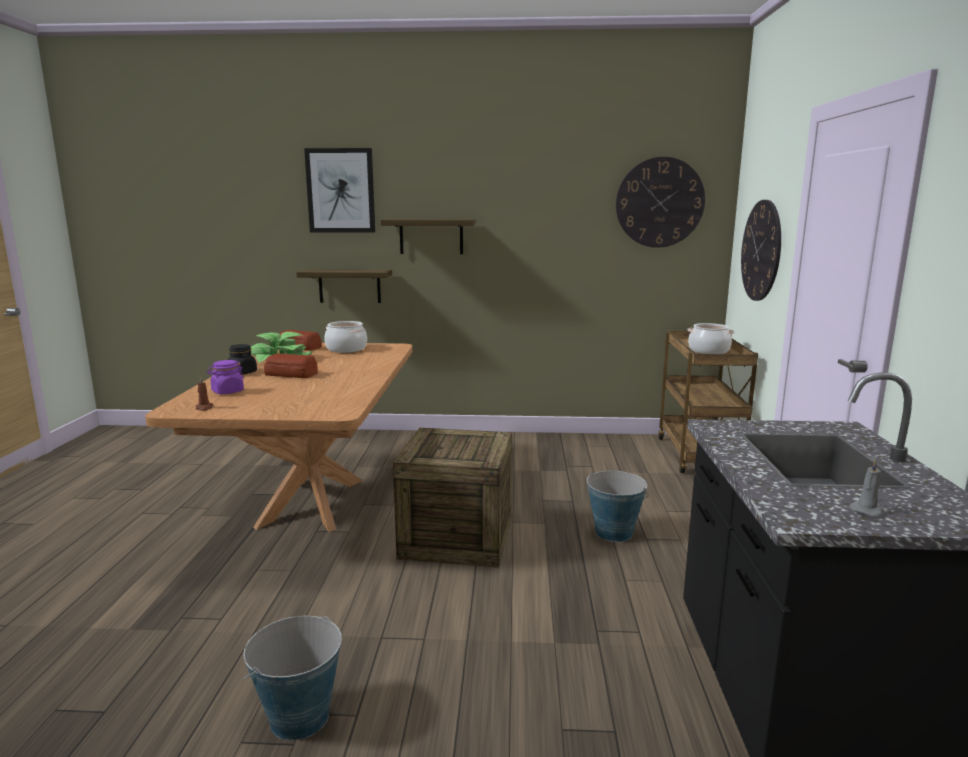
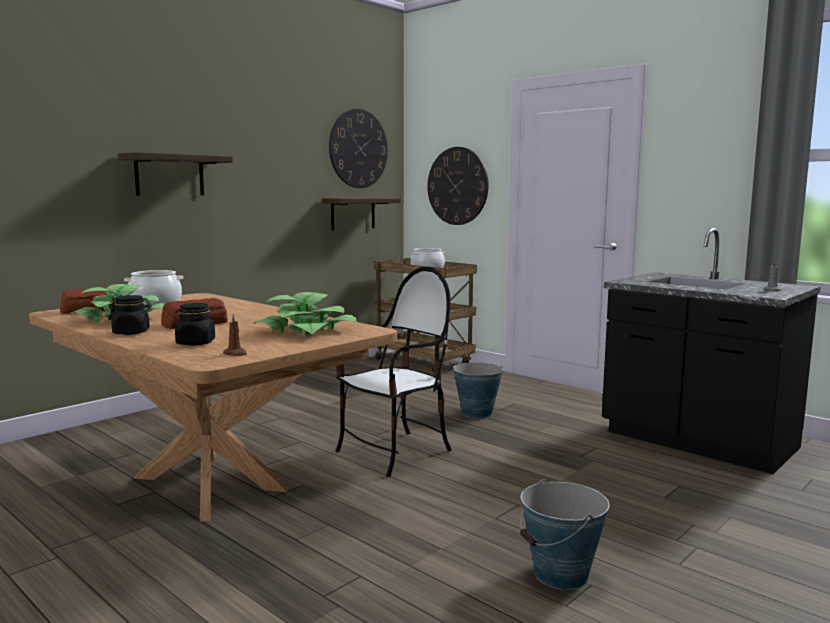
camera: 50 degrees left, 5 degrees down
(227, 392) = (195, 343): purple jar -> black jar
(309, 400) = (306, 331): none -> potted plant
(340, 191) = (58, 115): picture -> none
(349, 286) = (73, 237): shelf -> shelf (353, 213)
(457, 537) = (395, 453): crate -> chair

